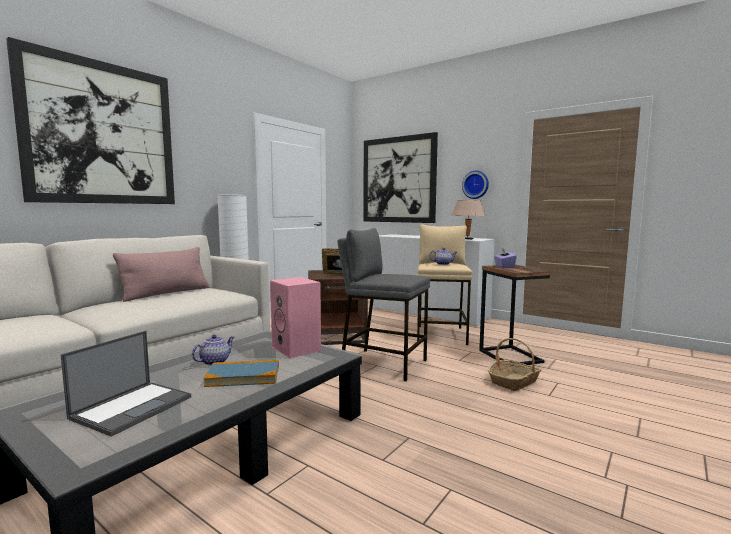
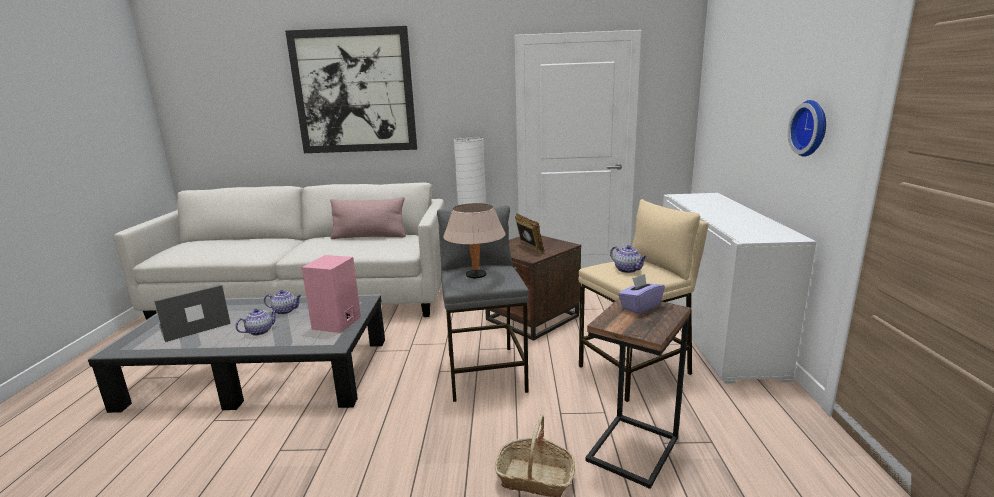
camera: 55 degrees right, 10 degrees up
(133, 407) = (194, 325): laptop -> laptop turned 150 degrees clockwise
(243, 376) = (260, 331): book -> teapot
(398, 180) = (734, 105): picture -> none
(467, 239) = (745, 233): beige table lamp -> beige table lamp (476, 275)

